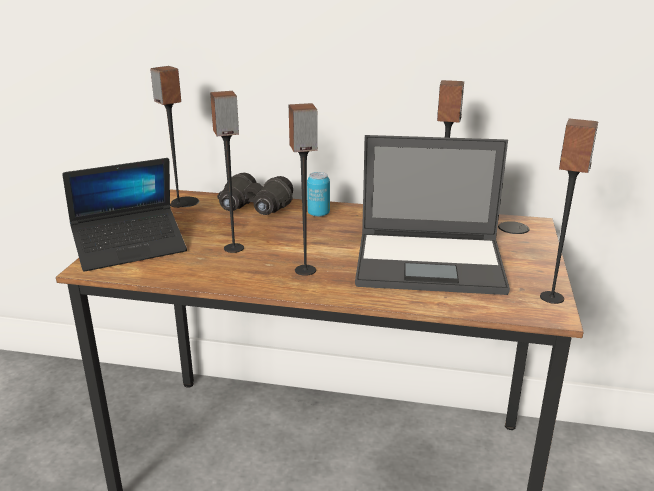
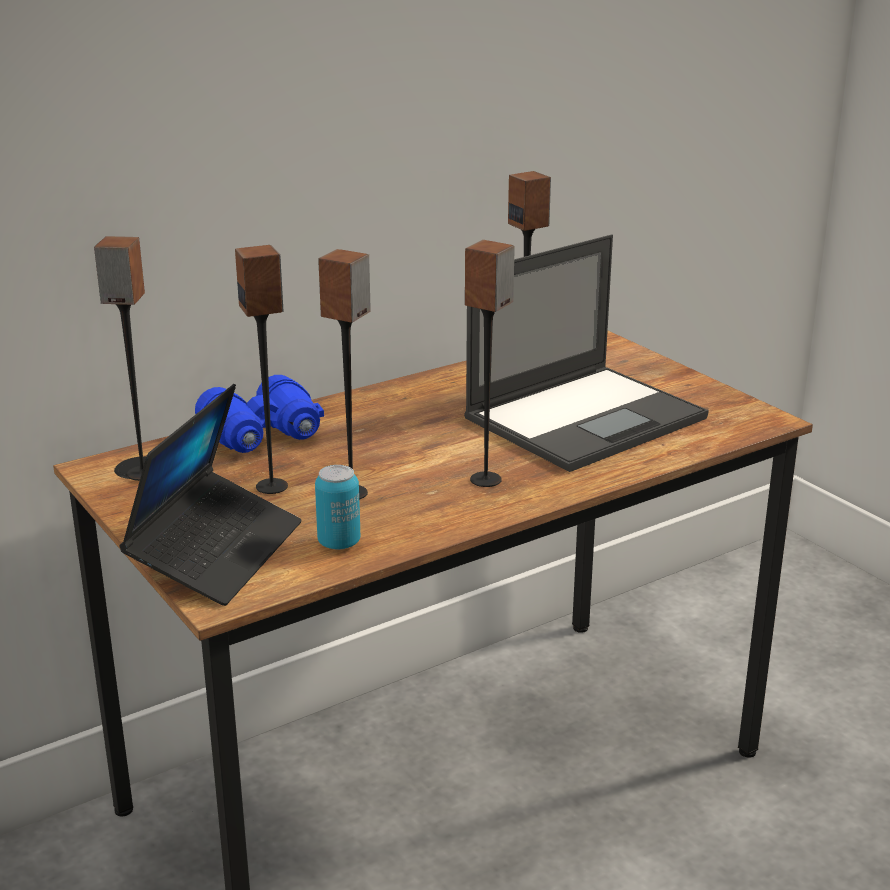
camera: 45 degrees left, 0 degrees up
(255, 208) = (263, 437): black binoculars -> blue binoculars
(318, 214) = (358, 413): can -> can (339, 543)
(552, 298) = (742, 405): speaker -> speaker (272, 486)

